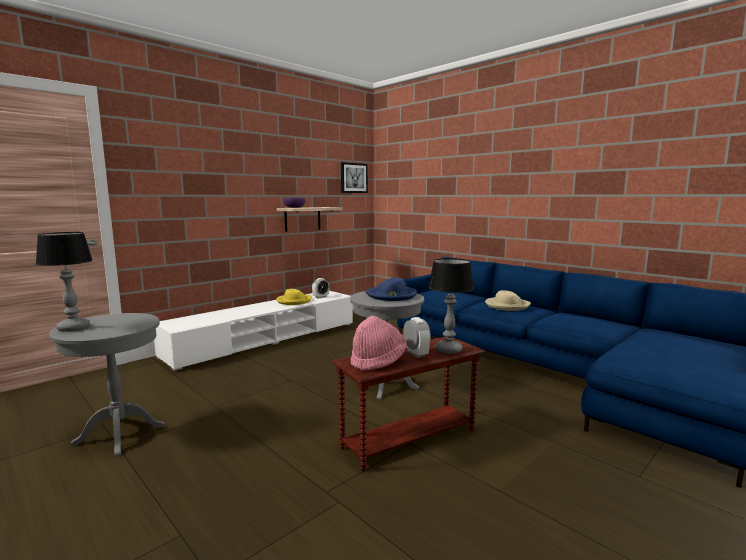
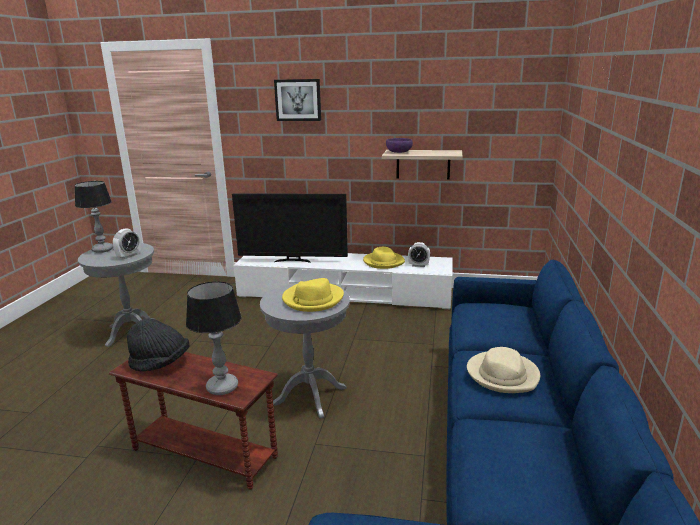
camera: 55 degrees right, 10 degrees up
(222, 317) = (293, 260): none -> television
(353, 178) = (517, 109): picture -> picture (298, 100)
(378, 361) = (160, 363): pink hat -> black hat
(391, 295) = (312, 299): blue hat -> yellow hat
(416, 354) = (195, 374): alarm clock -> alarm clock (129, 256)

